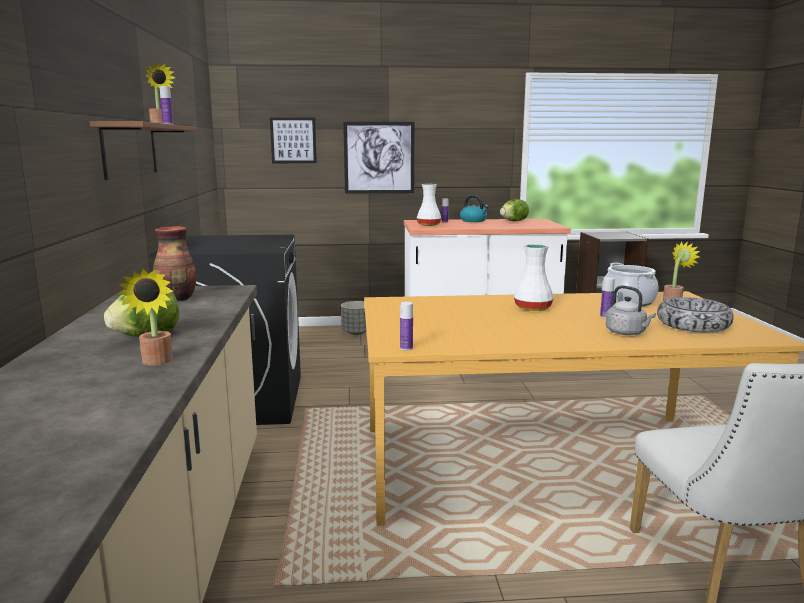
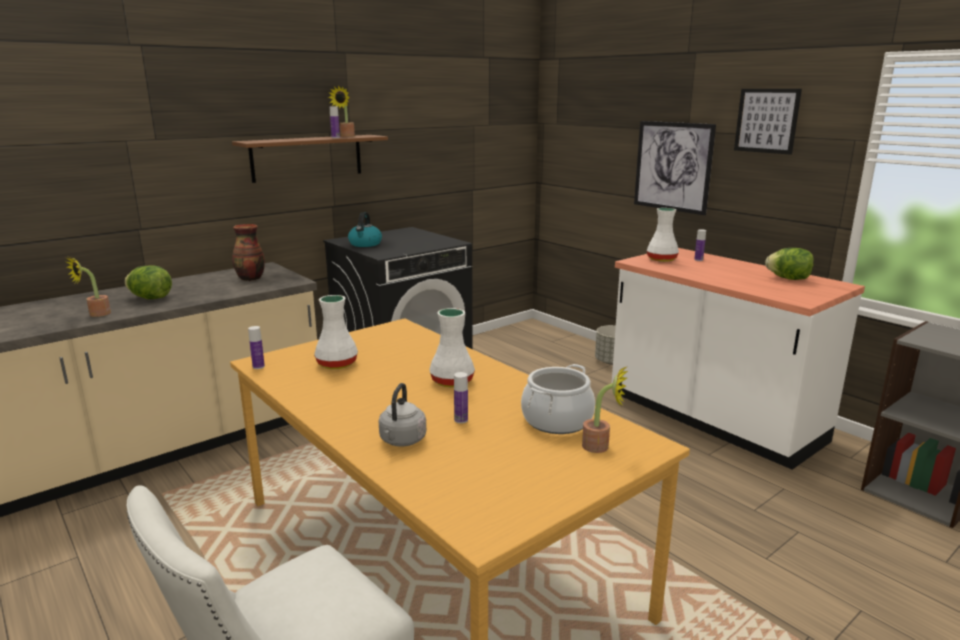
camera: 55 degrees right, 5 degrees up
(293, 140) = (595, 139): picture -> picture (766, 120)
(445, 327) = (336, 364): none -> white vase
(473, 221) = (741, 266): kettle -> kettle (365, 244)
(693, 325) = (484, 473): bowl -> none

